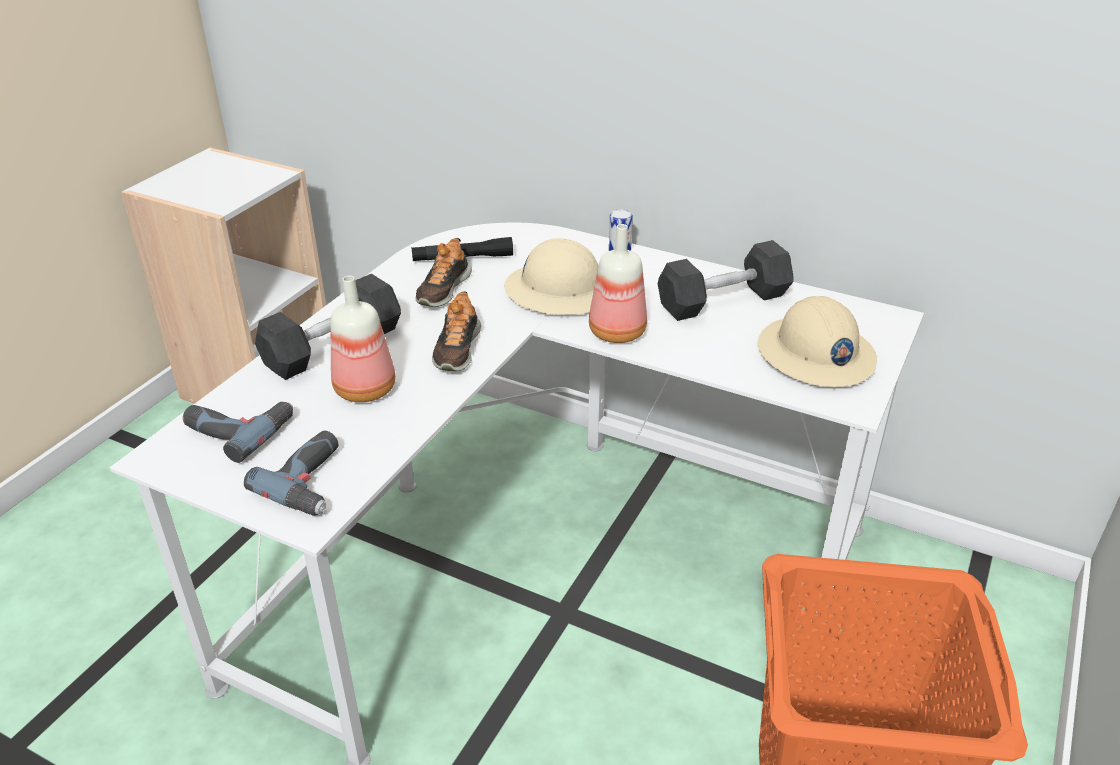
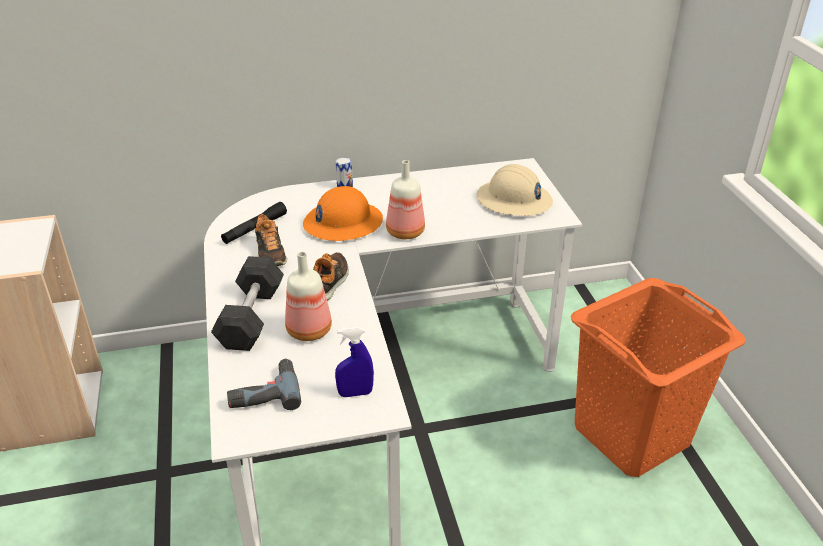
camera: 40 degrees left, 0 degrees up
(313, 482) = (355, 393): power drill -> blue spray bottle
(457, 349) = (330, 282): shoe -> shoe turned 135 degrees counterclockwise
(561, 291) = (343, 223): beige hard hat -> orange hard hat
(723, 301) = (436, 191): grey dumbbell -> none

